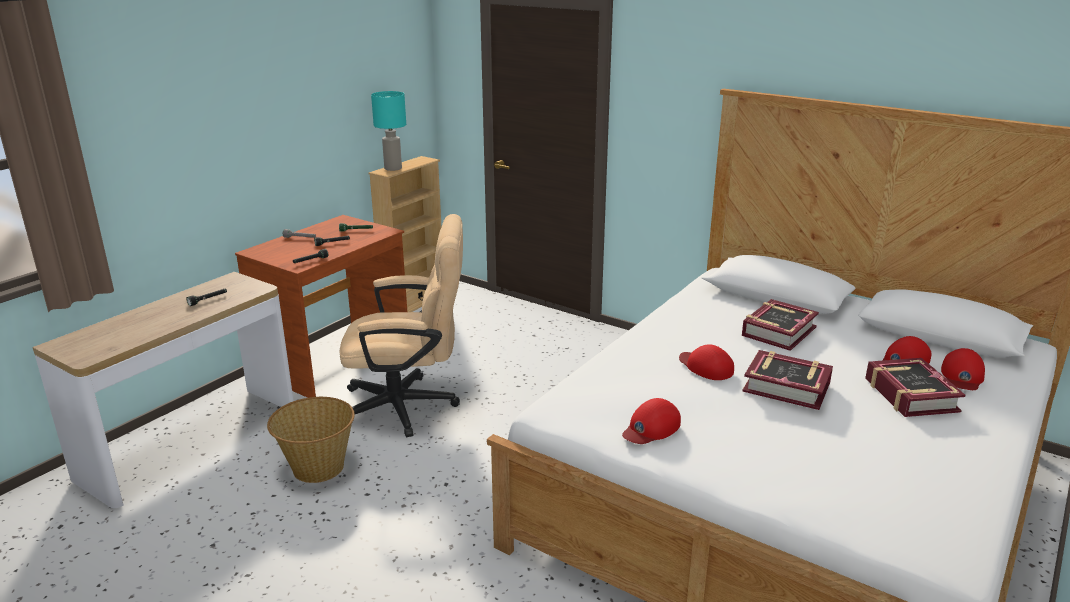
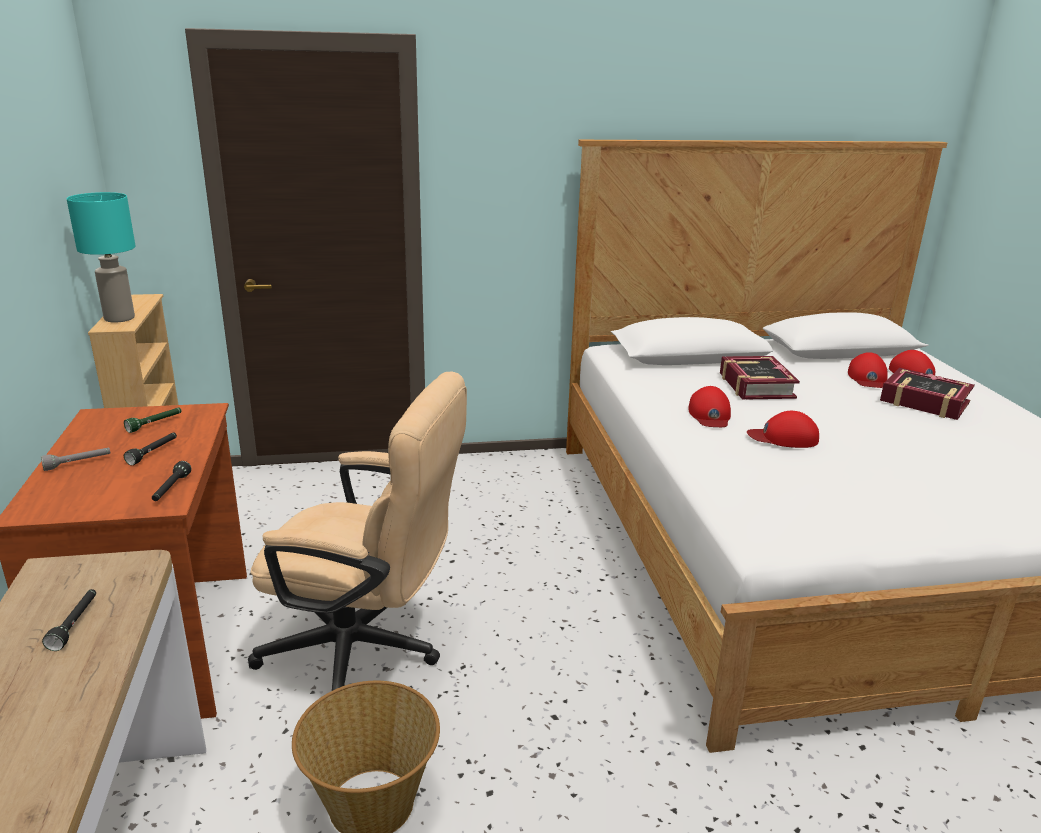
camera: 45 degrees left, 0 degrees up
(409, 406) = (366, 650): beige office chair -> beige office chair turned 60 degrees clockwise
(651, 428) = (870, 513): red cap -> red cap (710, 414)
(786, 387) = (862, 429): book -> none

